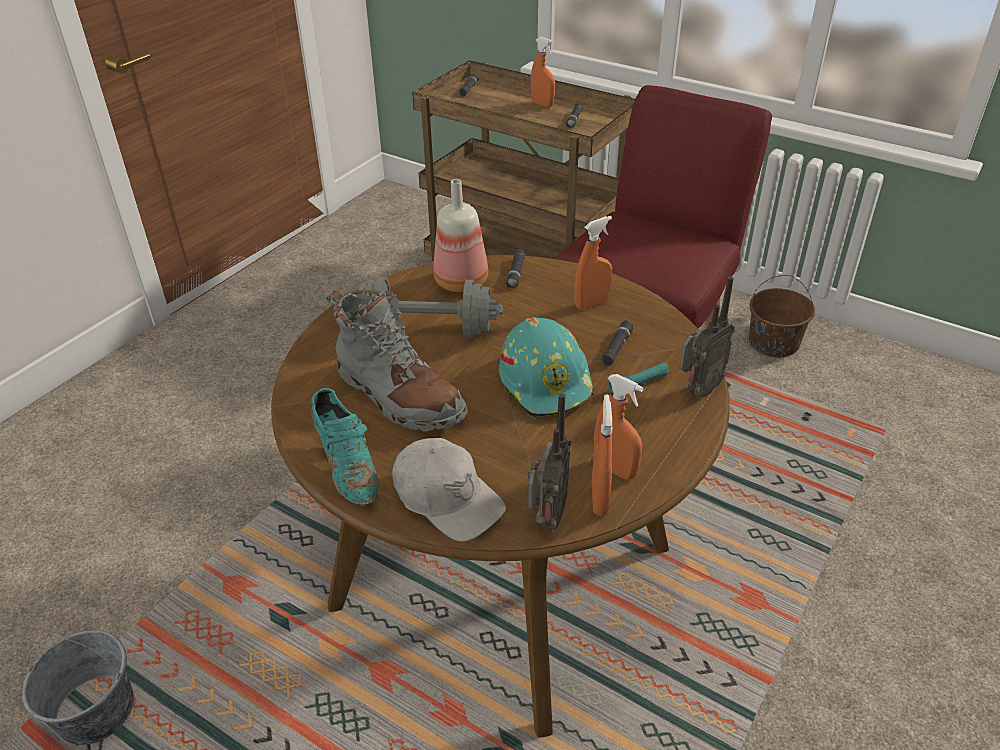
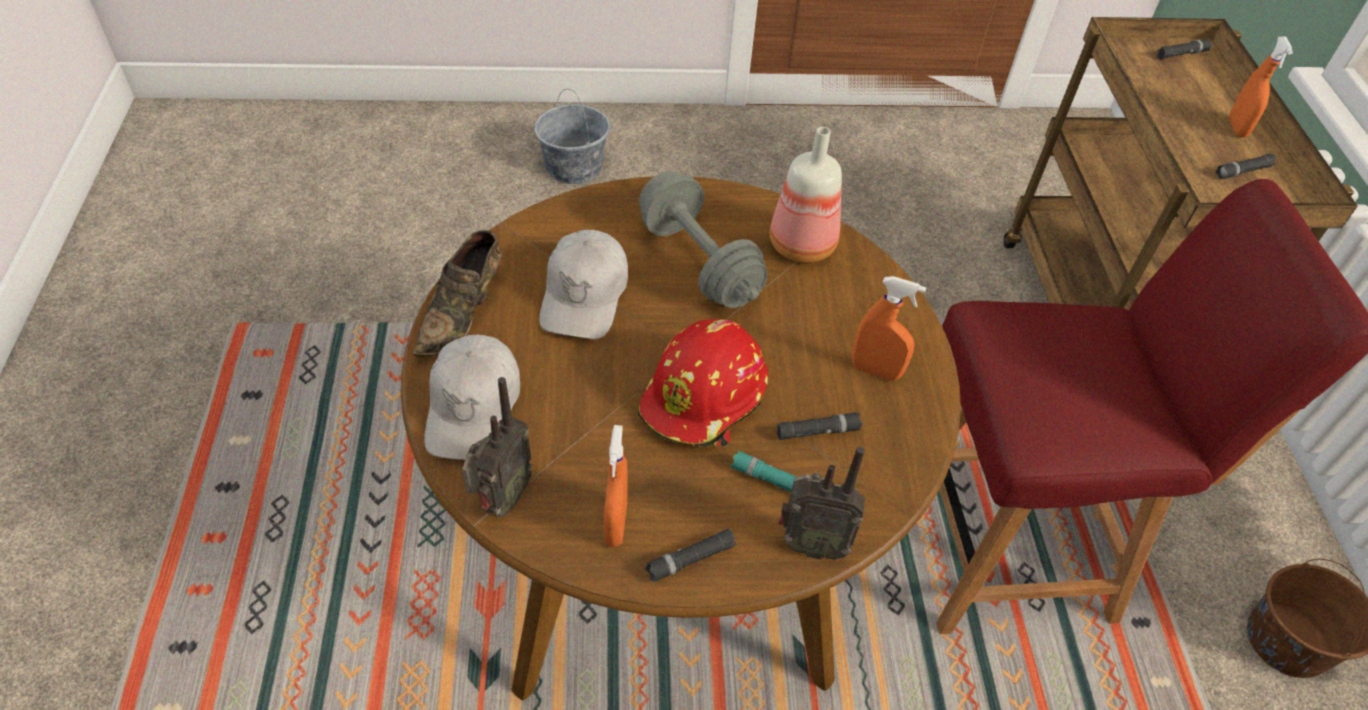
camera: 50 degrees right, 10 degrees up
(95, 710) = (336, 354): grey bucket -> grey bucket (573, 166)
(347, 466) = (463, 314): turquoise shoe -> brown shoe
(398, 395) = (584, 296): grey boot -> white cap
(516, 273) = (863, 280): black flashlight -> black flashlight (690, 559)
(546, 519) = (501, 500): radio -> radio turned 45 degrees counterclockwise
(547, 382) = (705, 399): turquoise hard hat -> red hard hat
(599, 500) = (560, 532): orange spray bottle -> none

